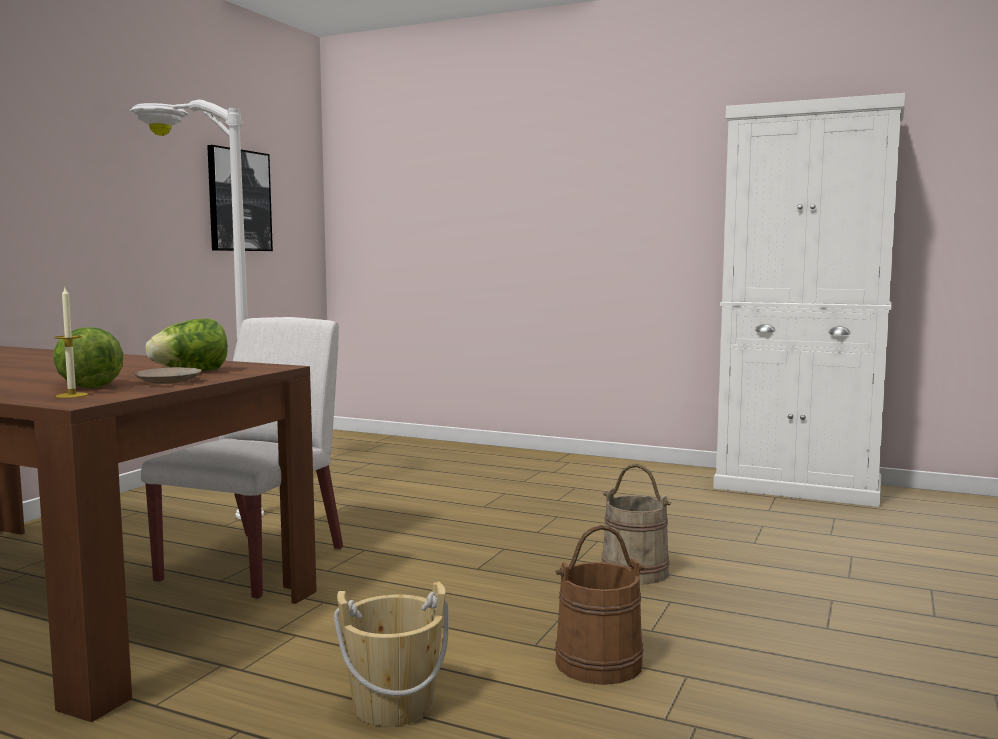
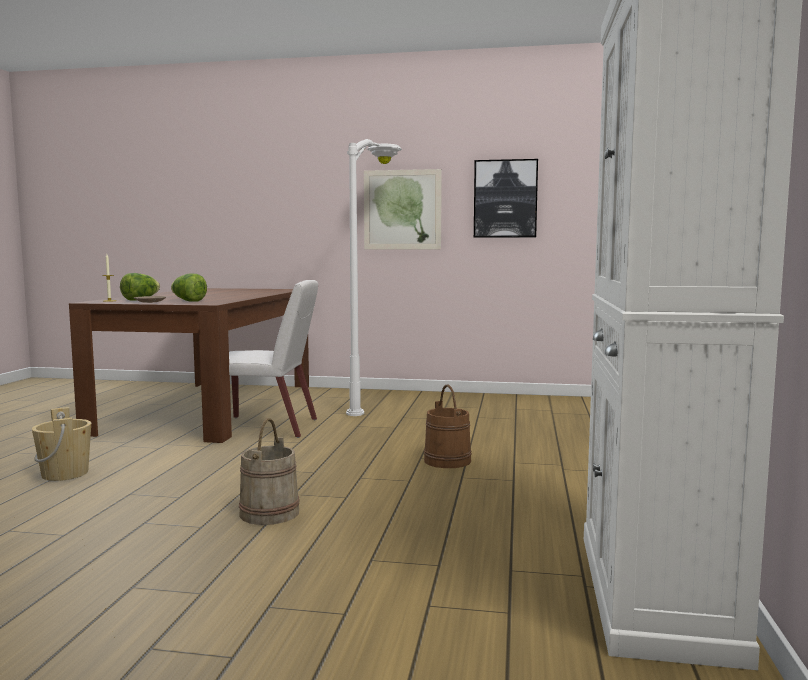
camera: 75 degrees right, 0 degrees up
(128, 206) = (402, 210): none -> picture
(598, 662) = (96, 510): brown bucket -> brown bucket (447, 460)

